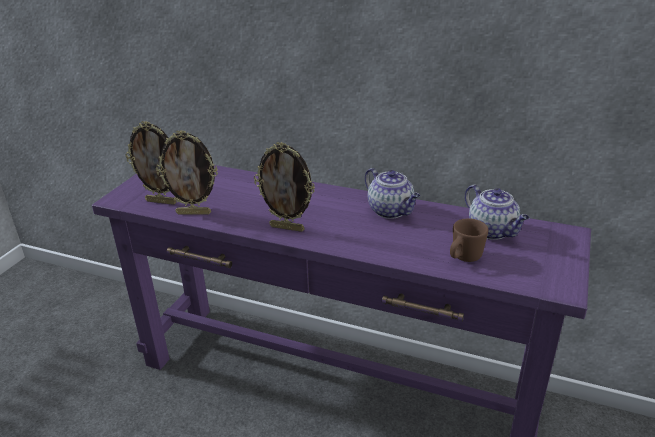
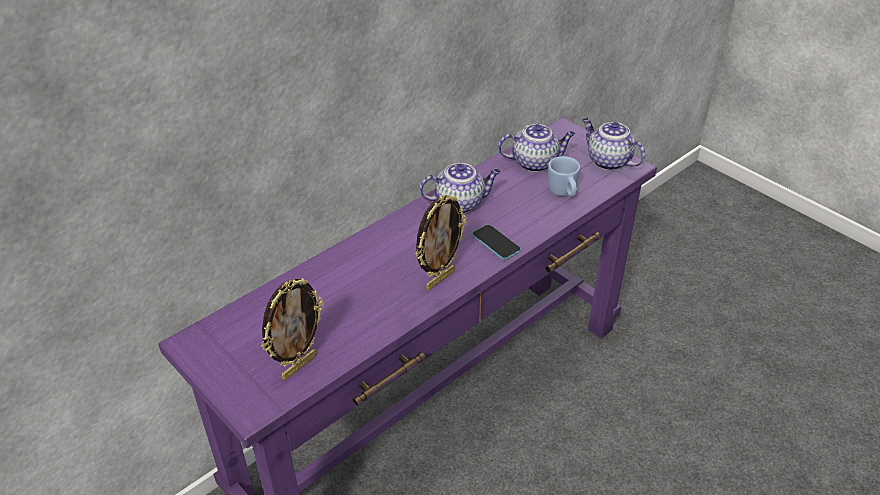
camera: 65 degrees left, 10 degrees up
(194, 213) = (351, 343): picture frame -> none
(354, 241) = (496, 243): none -> phone
(463, 258) = (563, 193): brown mug -> blue mug
(551, 272) = (607, 161): none -> teapot

